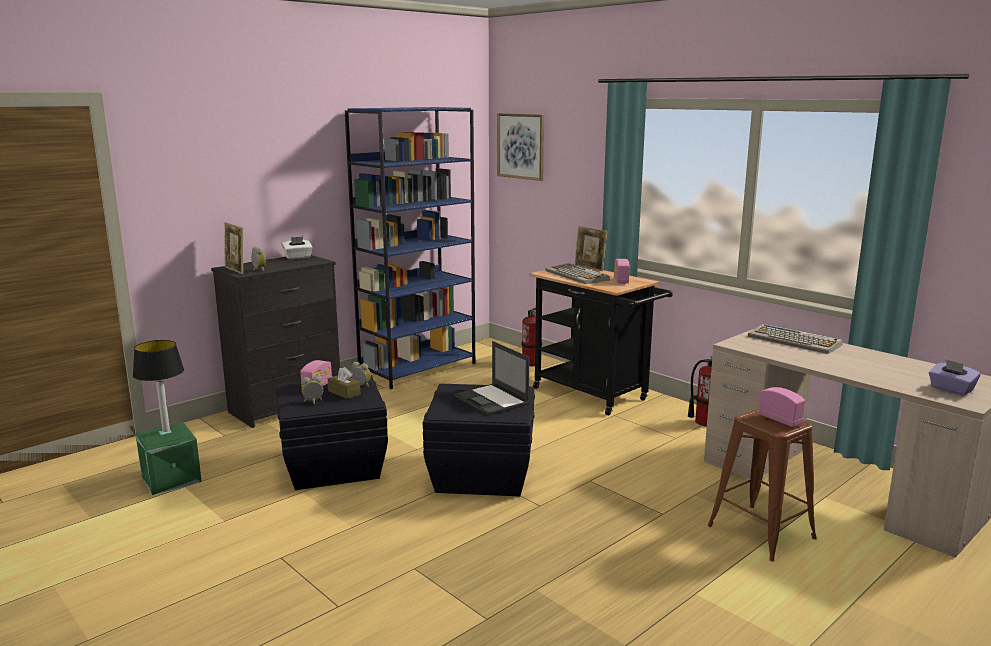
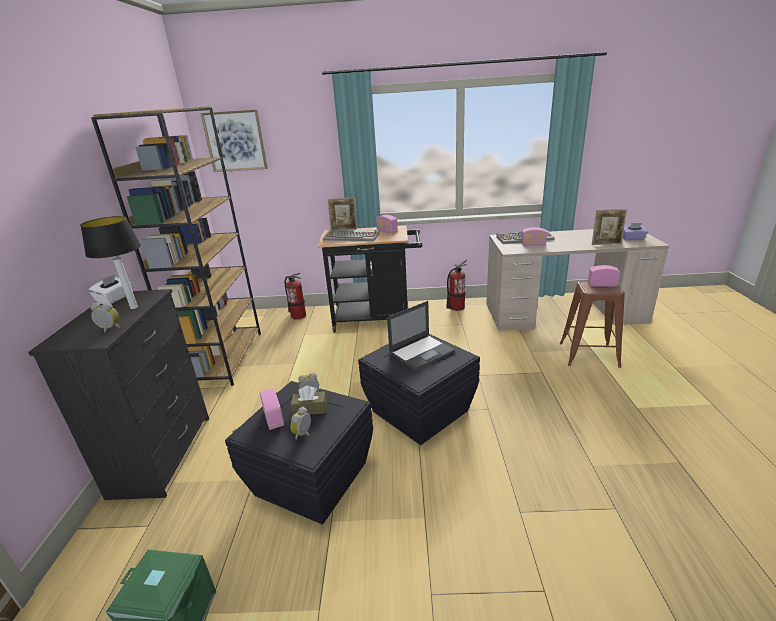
camera: 45 degrees left, 10 degrees up
(166, 430) = (153, 574): table lamp -> table lamp (133, 307)
(235, 270) = (78, 341): picture frame -> picture frame (606, 244)
(418, 368) = (224, 358): blue bookcase -> brown bookcase
(492, 400) = (422, 352): laptop -> laptop turned 45 degrees counterclockwise
(780, 349) = (533, 245): none -> radio

